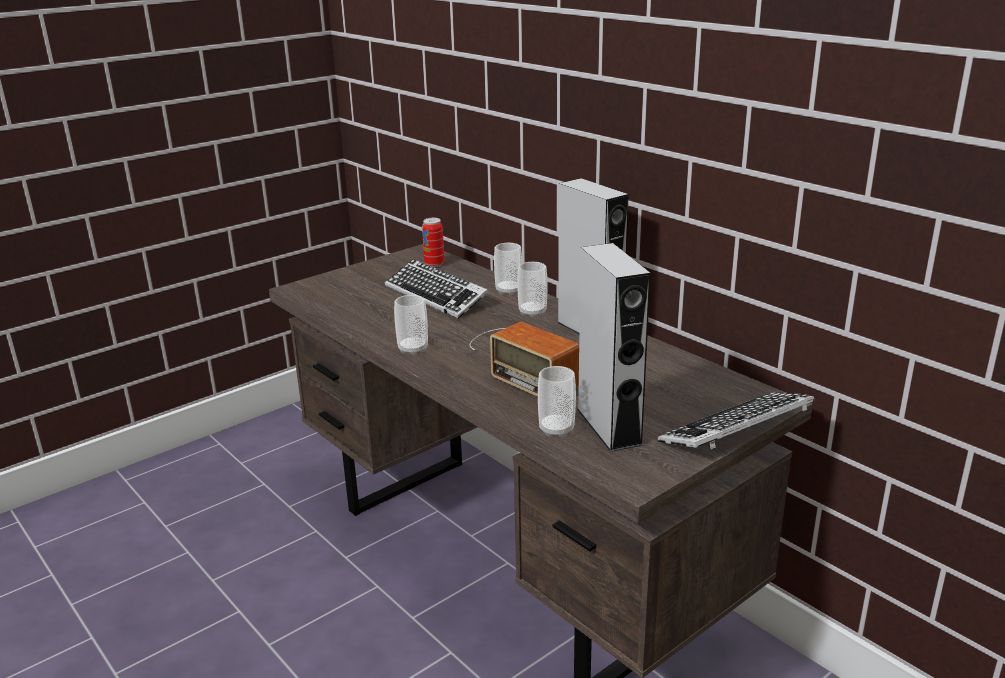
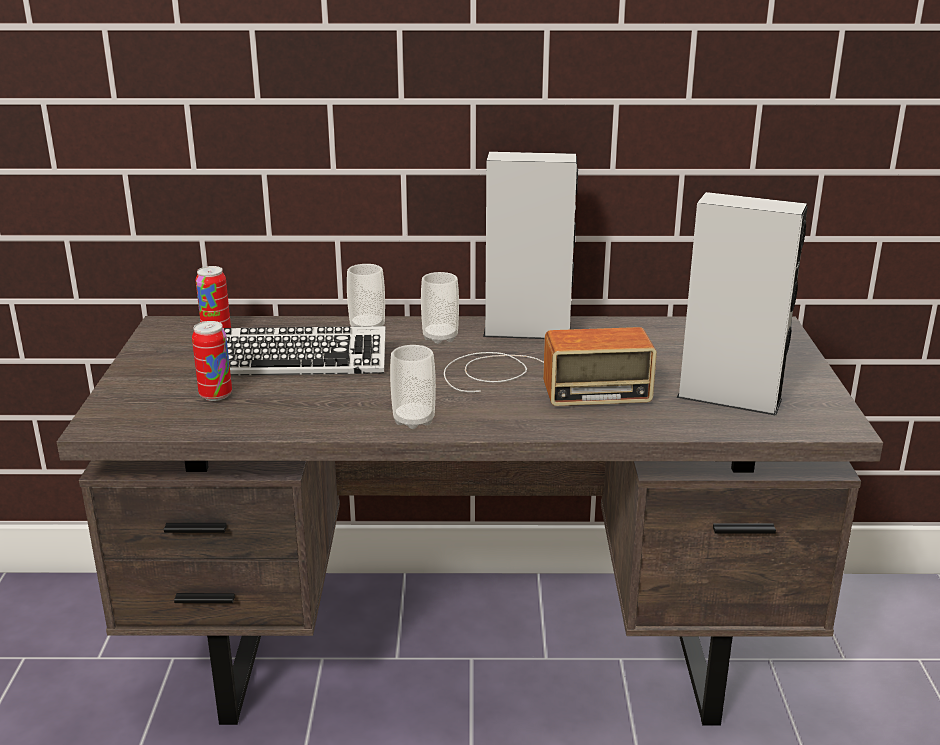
camera: 50 degrees left, 0 degrees up
(364, 295) = (215, 395): none -> can
(556, 429) = (703, 421): cup -> none
(736, 430) = (804, 357): keyboard -> none

